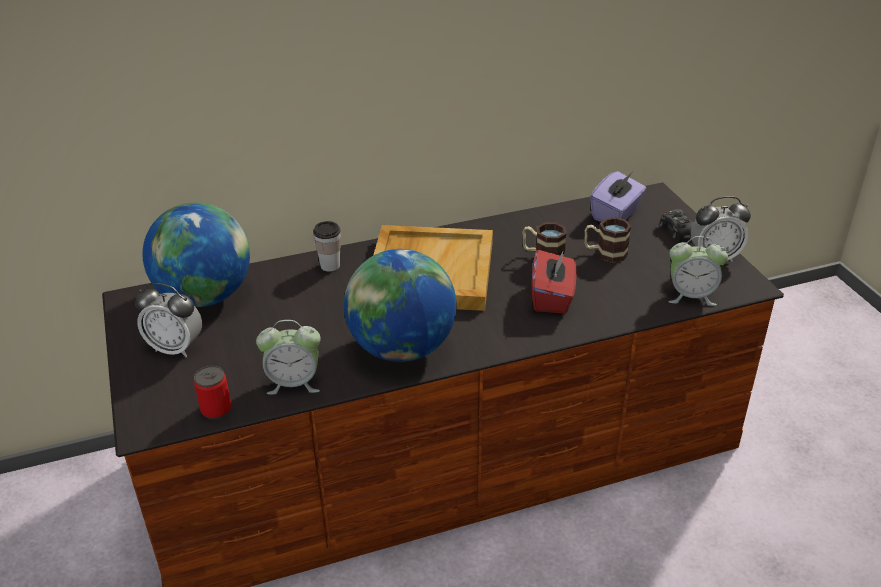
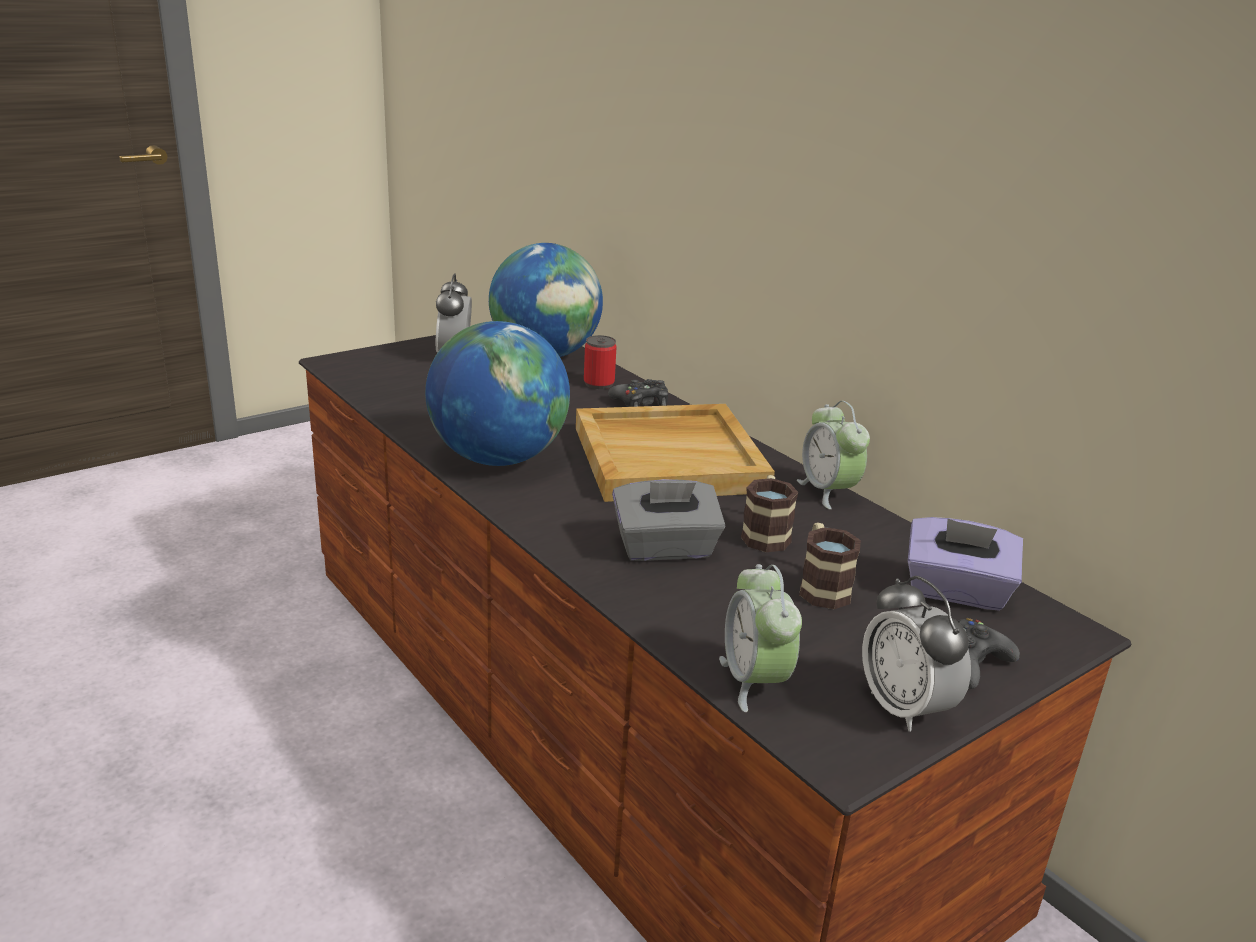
camera: 70 degrees right, 10 degrees down
(216, 409) = (365, 385): can -> can (599, 384)
(294, 383) = (416, 412): alarm clock -> alarm clock (828, 492)
(330, 266) = (640, 402): cup -> black game controller
(552, 297) = (665, 548): red tissue box -> grey tissue box

